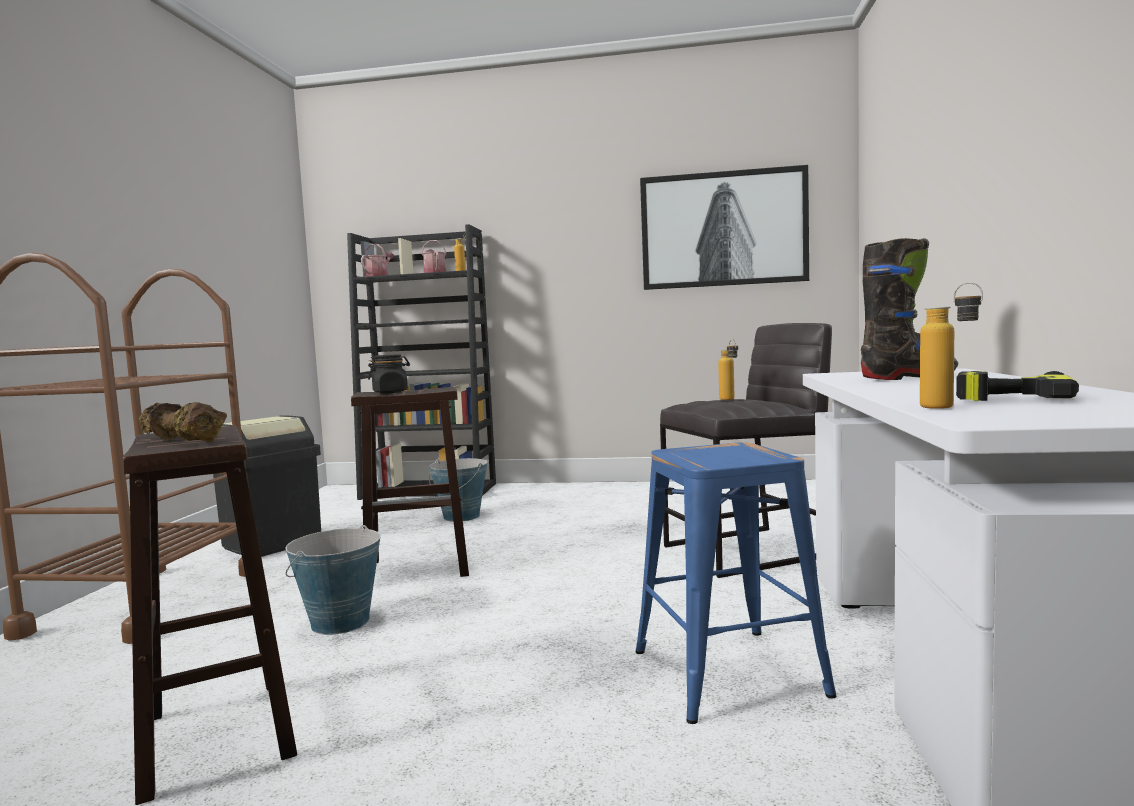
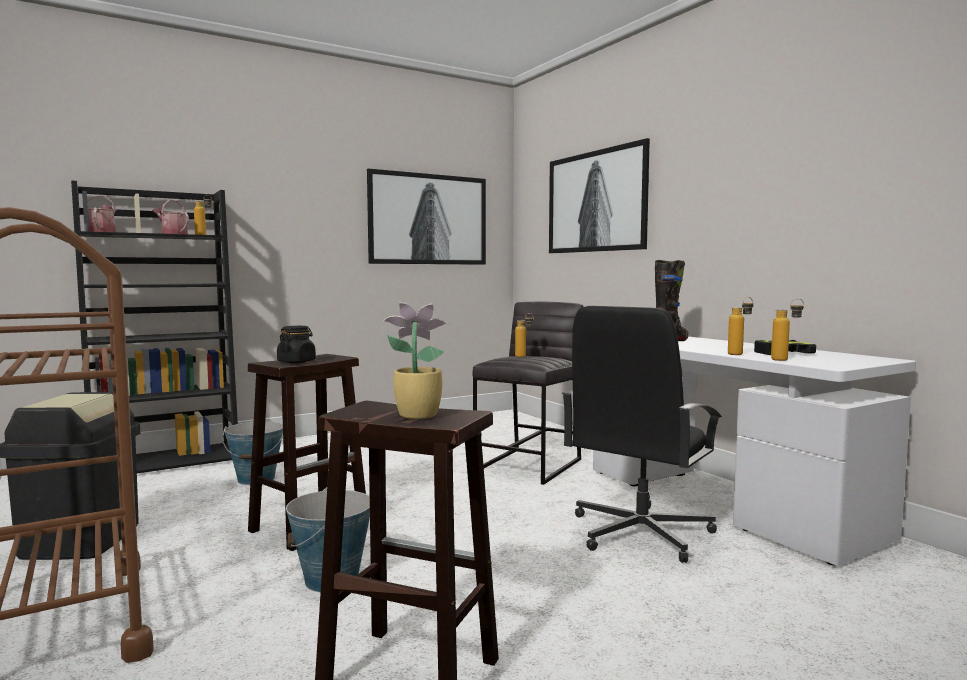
camera: 40 degrees left, 0 degrees up
(182, 441) = (416, 415): brown dumbbell -> potted plant
(726, 672) = (639, 533): blue stool -> black office chair
(913, 397) = (740, 354): none -> bottle
(916, 167) = (595, 201): none -> picture

